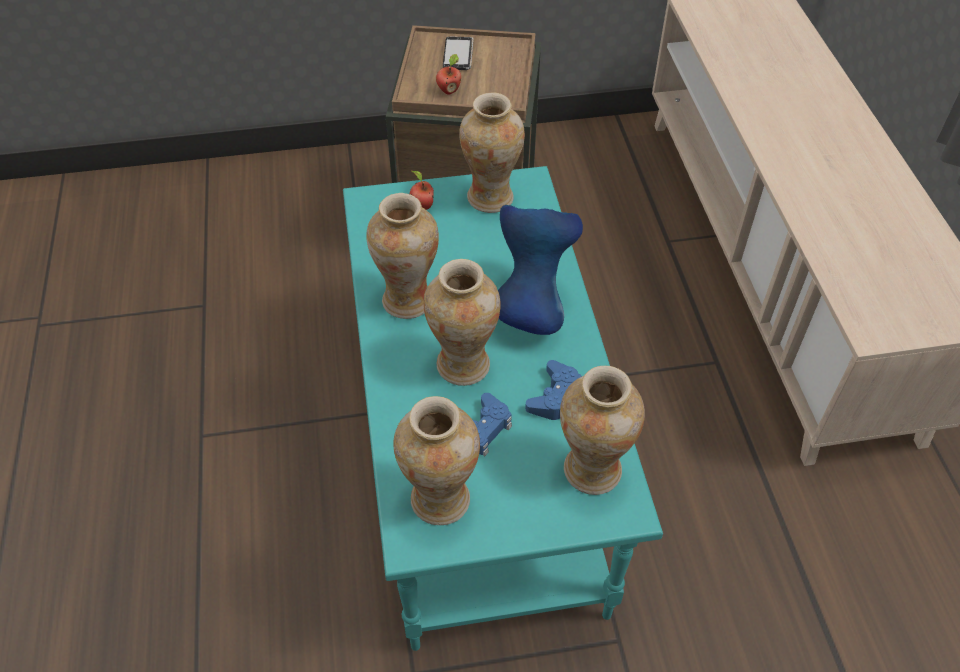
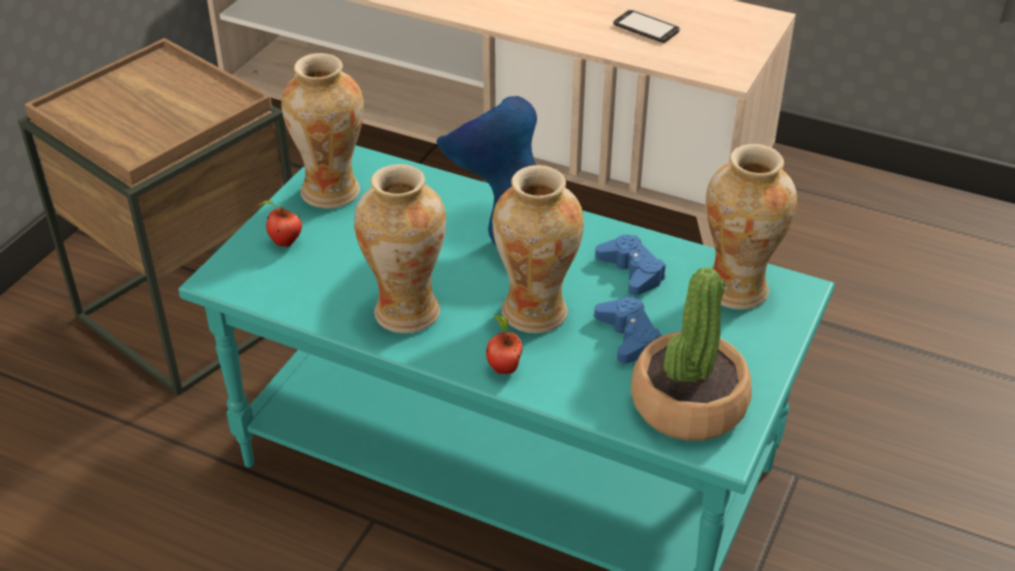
camera: 55 degrees left, 10 degrees down
(440, 500) = (688, 403): vase -> potted plant
(449, 90) = (165, 129): apple -> apple (503, 368)
(458, 55) = (118, 99): phone -> phone (646, 28)

